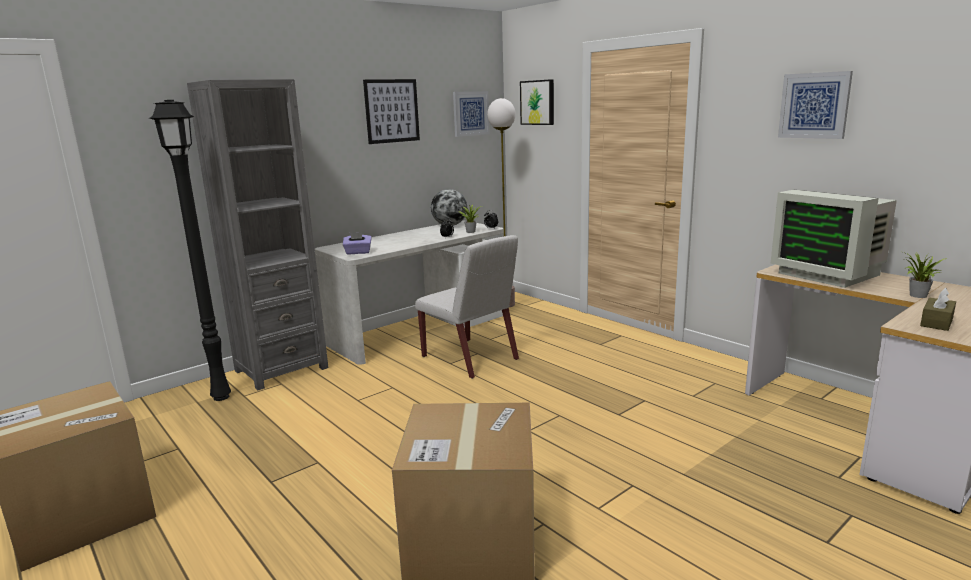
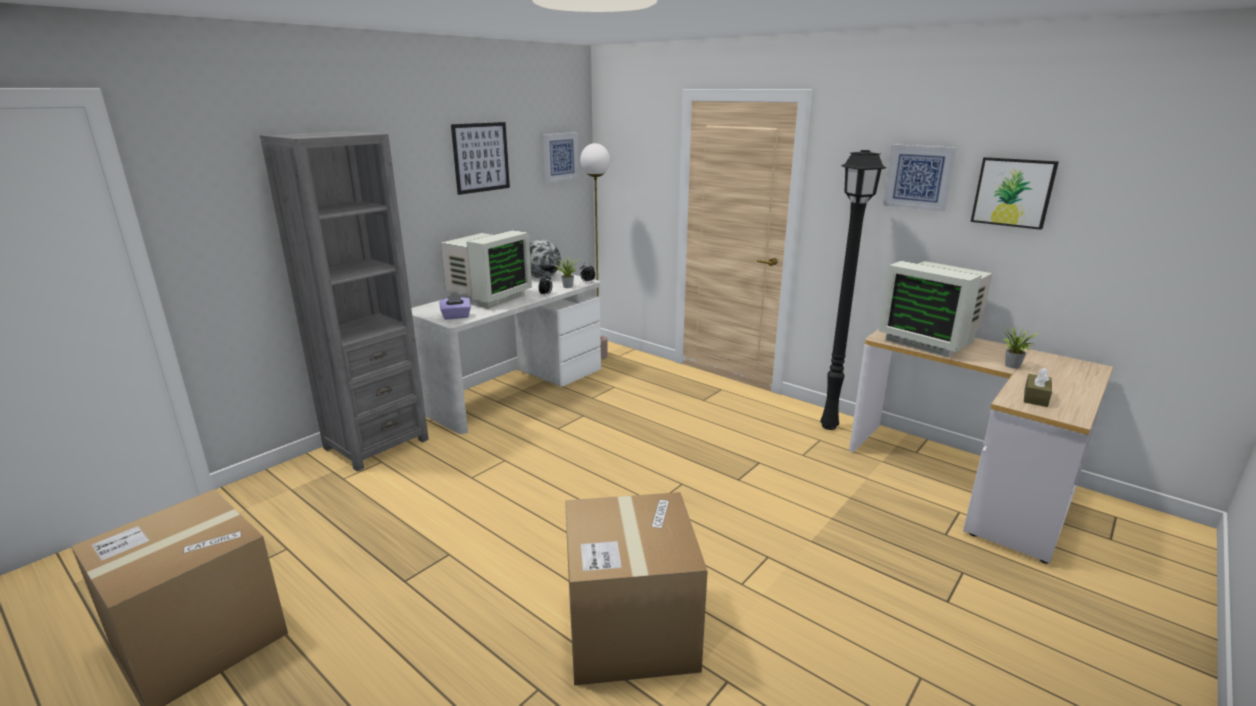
camera: 10 degrees left, 5 degrees up
(222, 397) = (319, 482): black floor lamp -> black floor lamp (830, 427)
(393, 239) = (488, 297): none -> monitor
(470, 358) = (577, 422): white chair -> none
(538, 102) = (631, 147): picture -> picture (1013, 192)

